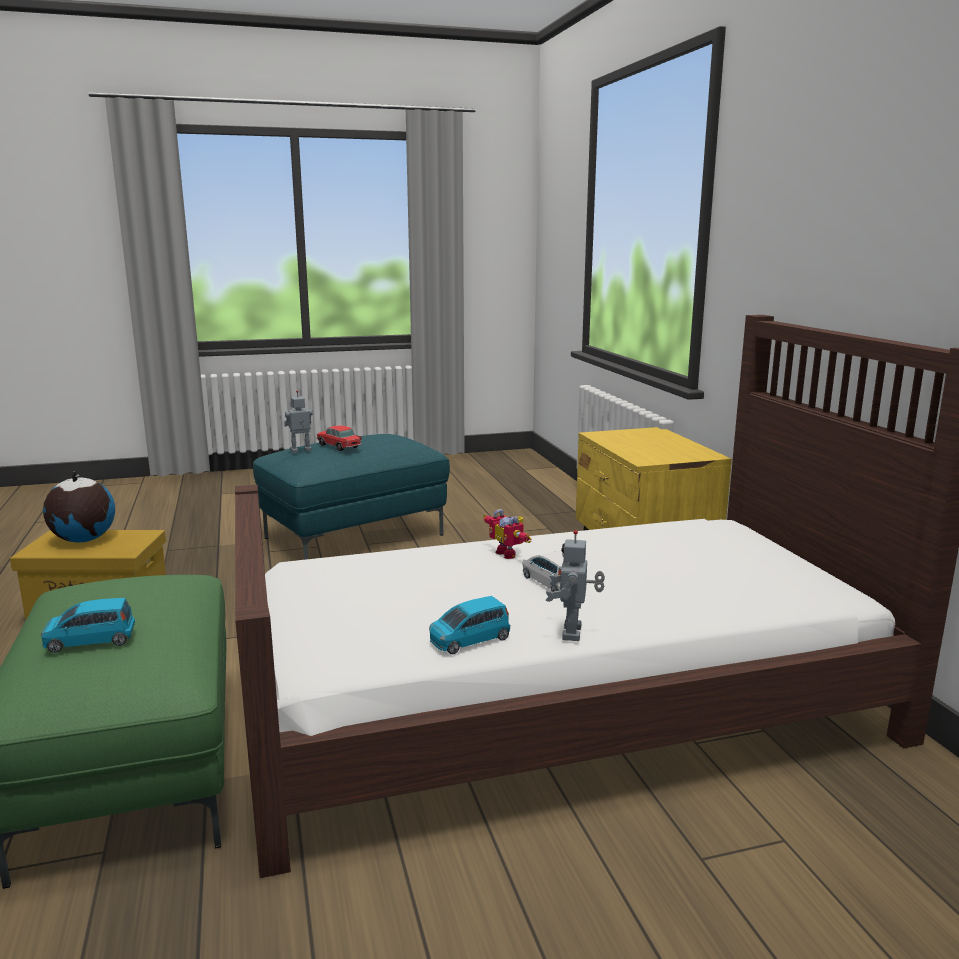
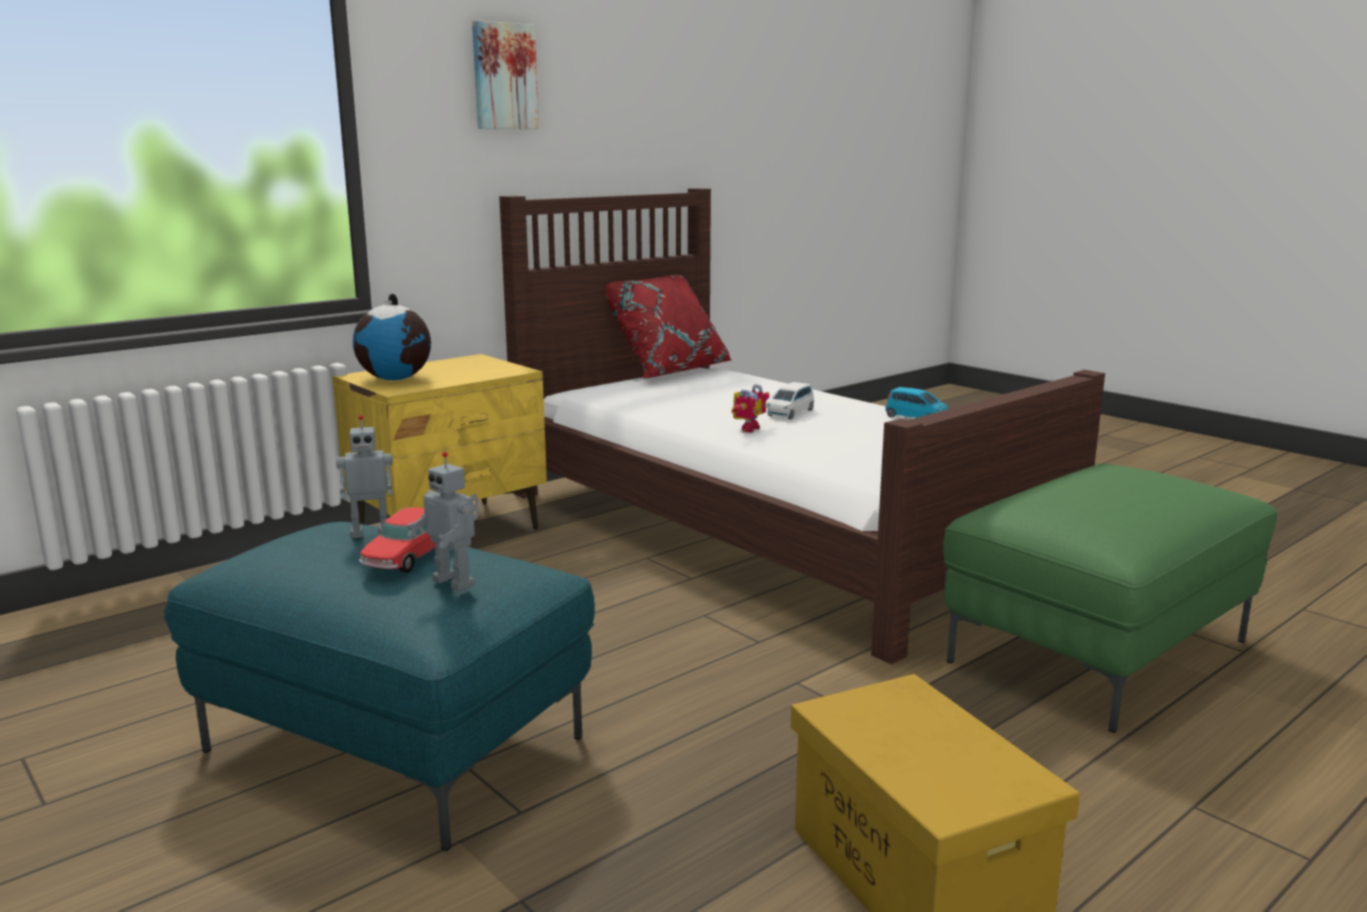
camera: 115 degrees left, 0 degrees up
(83, 540) = (928, 757): globe -> globe (396, 379)
(90, 641) = (1153, 481): blue toy car -> none
(574, 633) = (861, 402): toy robot -> toy robot (371, 532)
(799, 192) = (503, 76): none -> picture
(817, 571) = (667, 371): none -> red pillow

